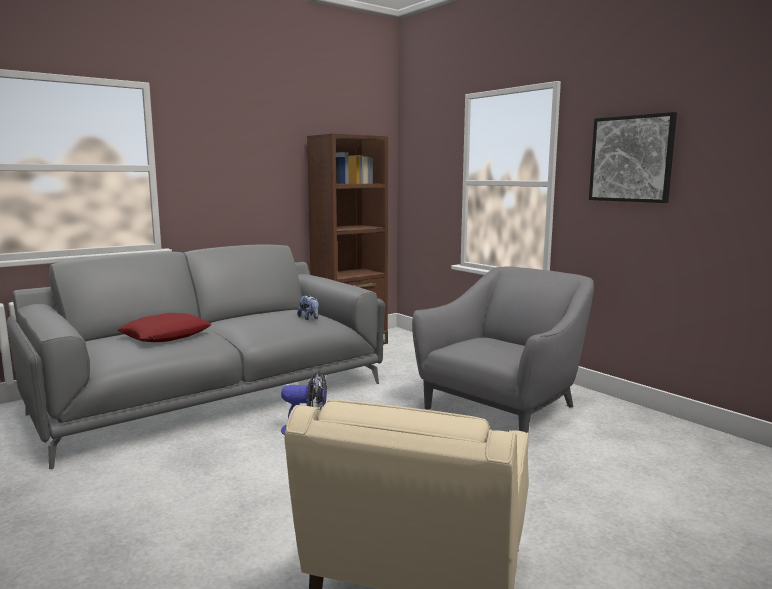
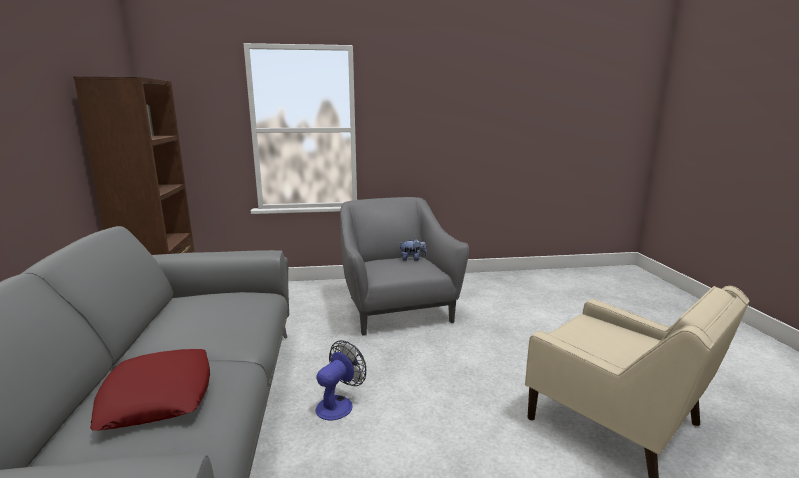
camera: 60 degrees left, 5 degrees up
(309, 318) = (240, 299): plush toy -> plush toy (412, 259)
(631, 159) = (419, 110): picture -> none

